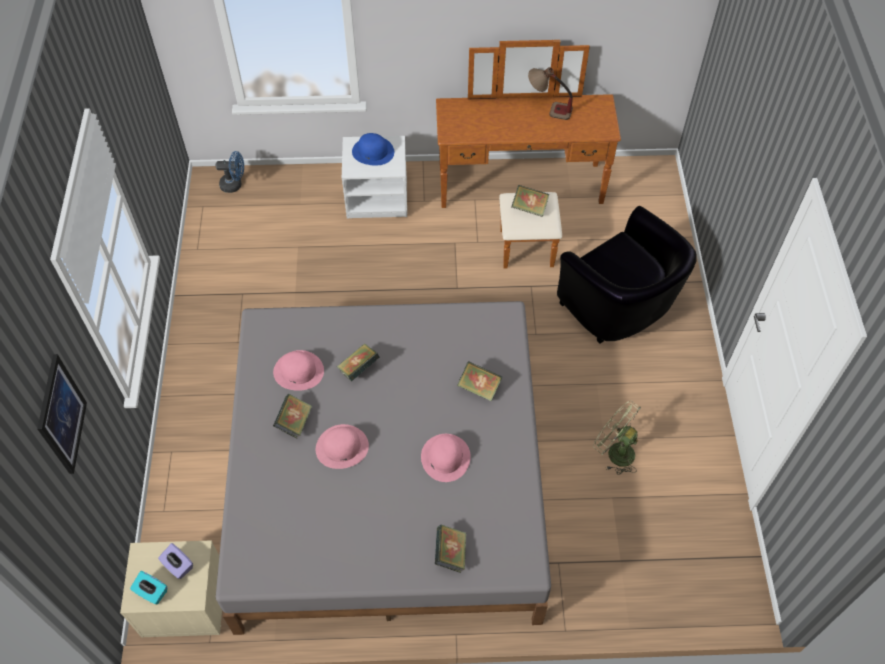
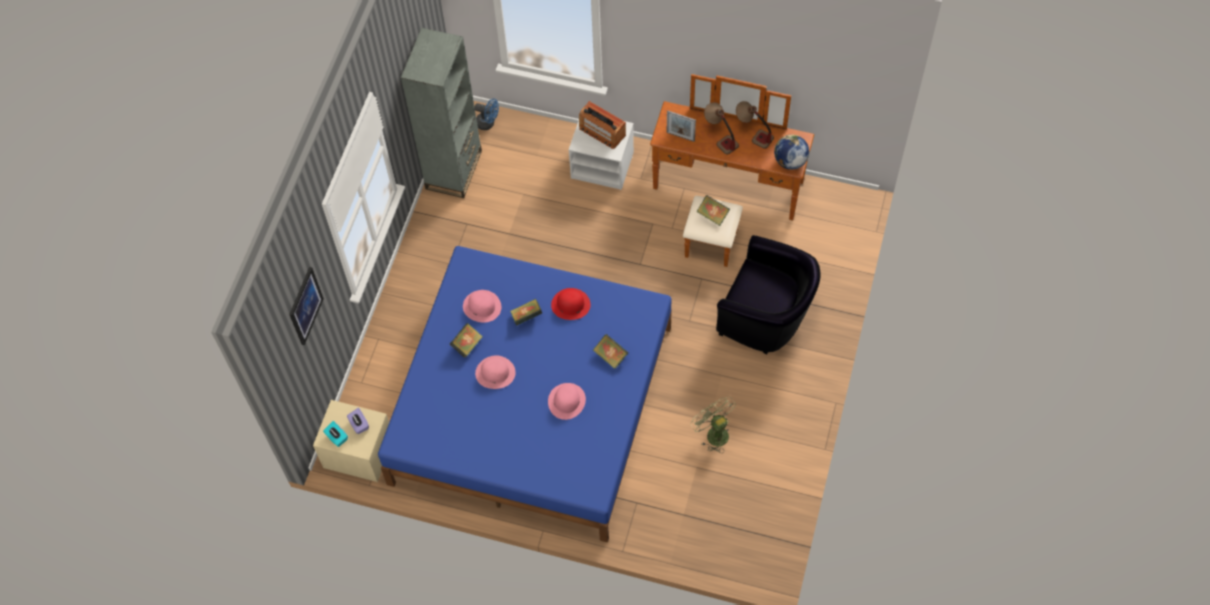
camera: 20 degrees right, 5 degrees up
(210, 240) = (454, 170): none -> grey bookcase
(373, 151) = (602, 131): blue hat -> radio
(387, 478) = (531, 404): grey bed -> blue bed
(408, 341) = (570, 304): none -> red hat
(450, 553) = (545, 469): book -> none
(469, 128) = (680, 136): none -> picture frame
(514, 121) = (720, 138): none -> table lamp
(600, 126) = (790, 161): none -> globe
(619, 309) = (766, 318): black armchair -> black armchair turned 45 degrees counterclockwise

